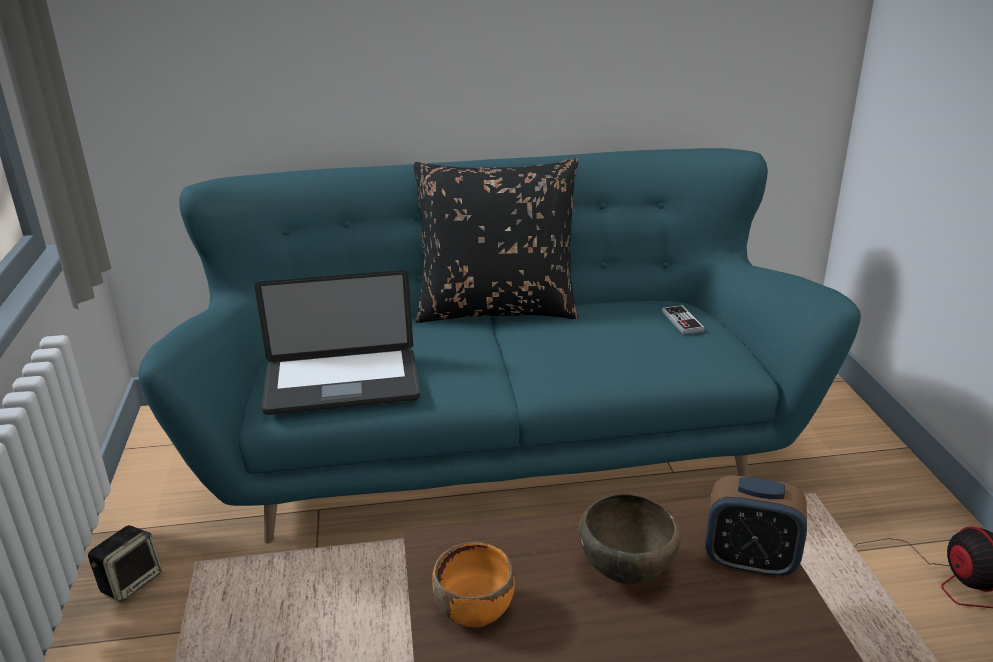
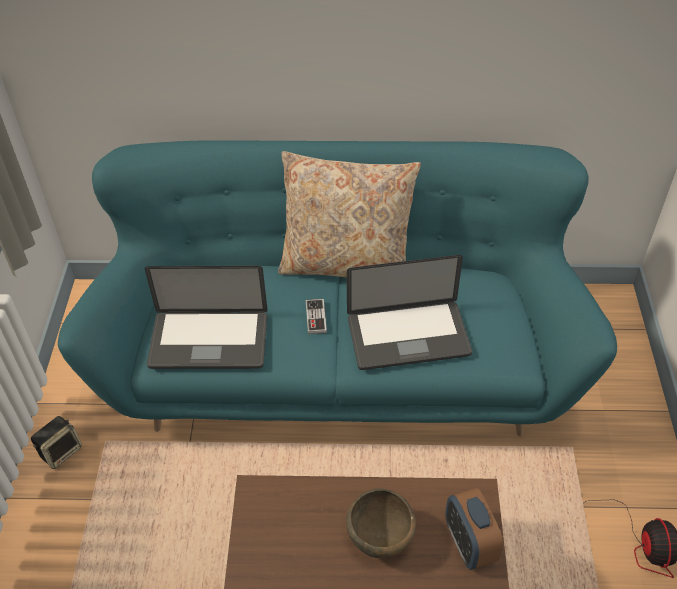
camera: 10 degrees right, 20 degrees up
(475, 610) = (271, 553): orange bowl -> none
(497, 308) = (346, 264): black pillow -> beige pillow
(596, 355) = (408, 336): none -> laptop
(682, 321) = (490, 304): game controller -> game controller (316, 317)
(749, 562) = (469, 544): alarm clock -> alarm clock turned 45 degrees clockwise

